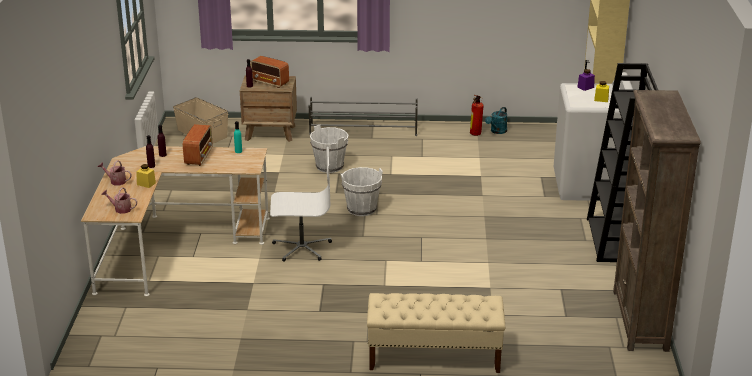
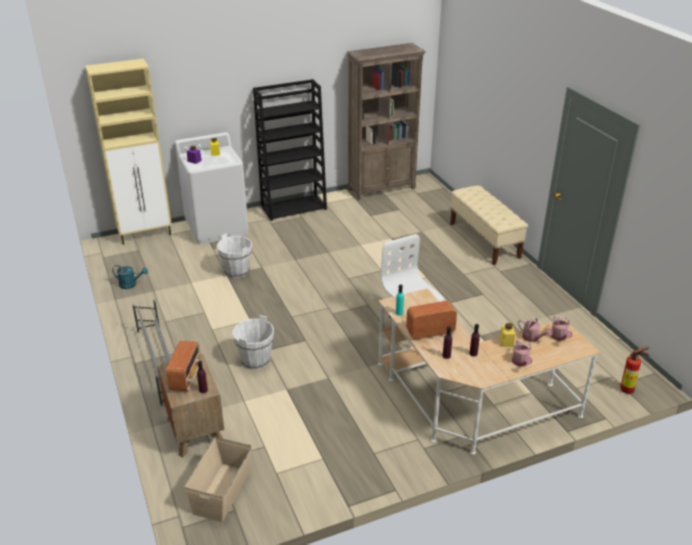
camera: 115 degrees left, 5 degrees up
(136, 197) = (532, 338): none -> watering can
(361, 209) = (325, 317): white bucket -> white bucket (237, 271)
(474, 134) = (142, 295): fire extinguisher -> fire extinguisher (629, 390)

